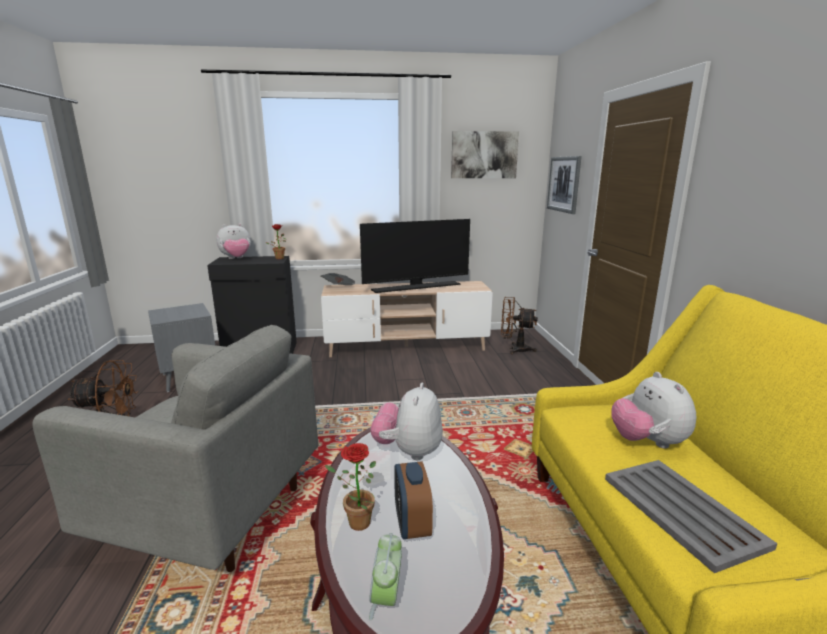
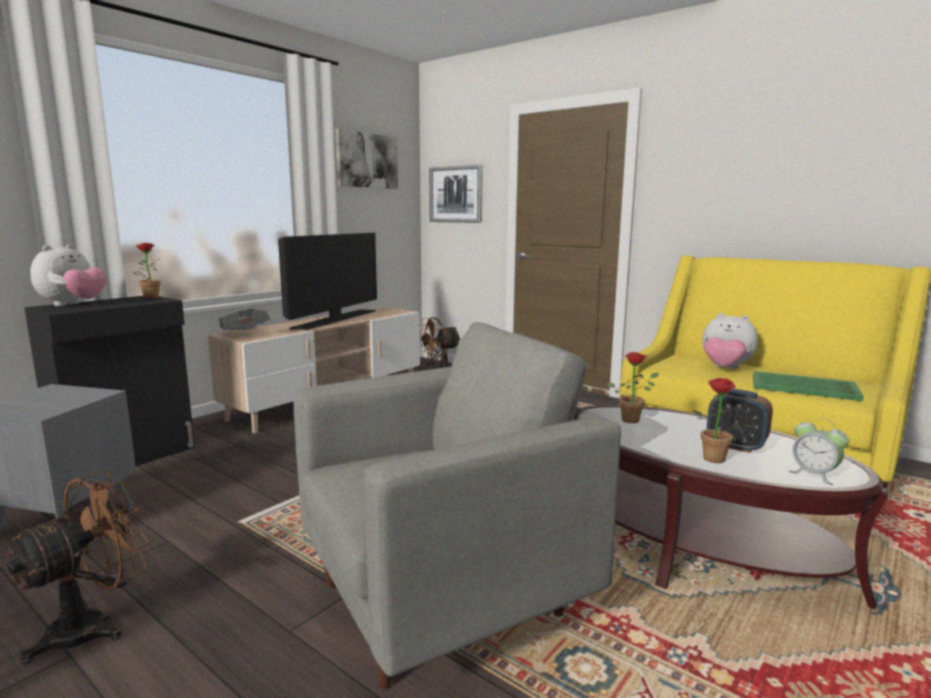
camera: 45 degrees left, 5 degrees down
(409, 451) = (632, 419): plush toy -> potted plant
(682, 512) = (805, 387): grey tray -> green tray

